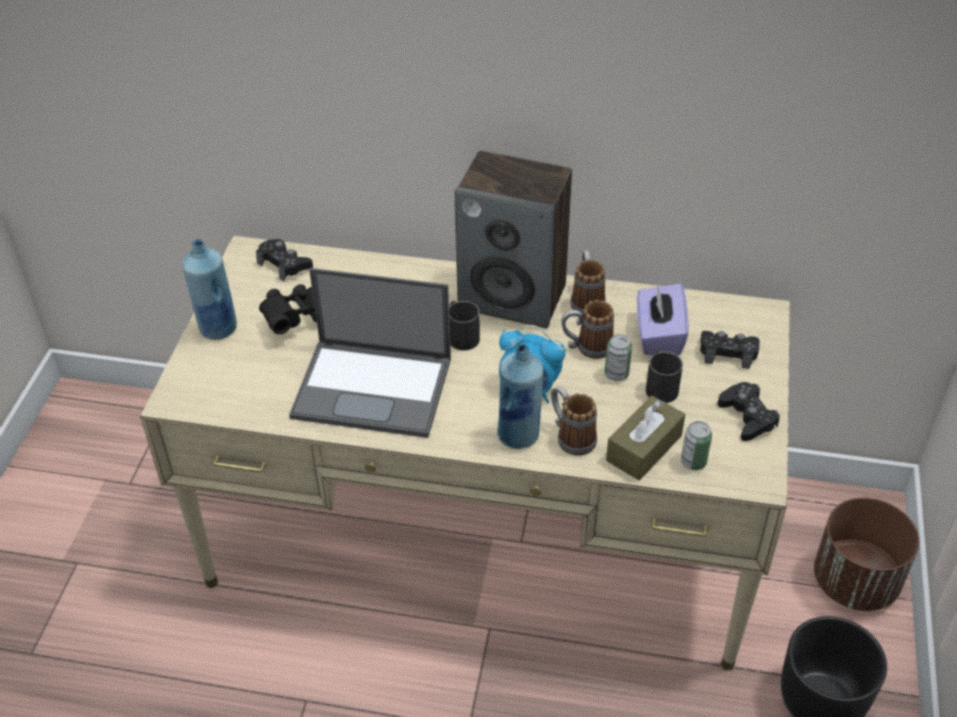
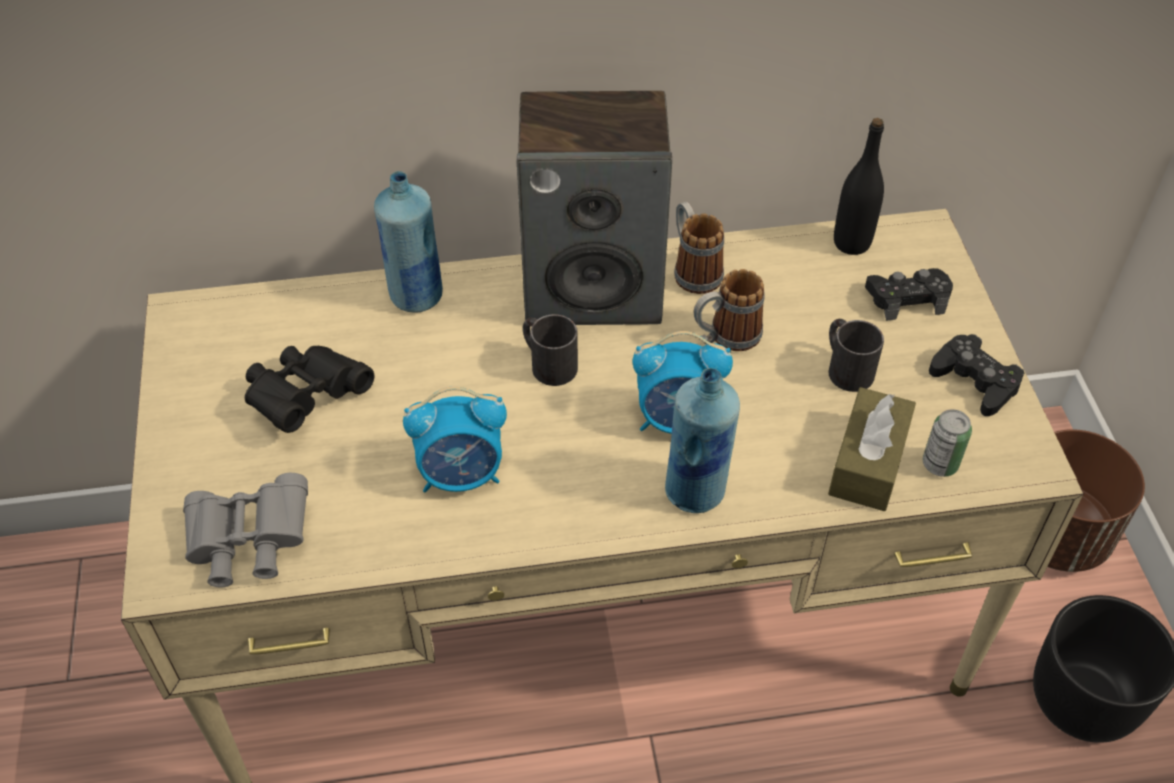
camera: 20 degrees left, 5 degrees up
(217, 329) = (186, 445): blue bottle -> blue bottle (416, 296)
(229, 394) = (249, 544): none -> grey binoculars
(284, 264) = (245, 320): black game controller -> none
(374, 387) = (462, 475): laptop -> alarm clock
(570, 436) = (765, 472): mug -> none
(616, 374) = (782, 365): can -> none
(658, 336) = (809, 297): purple tissue box -> none
(707, 308) = (851, 243): none -> black bottle

